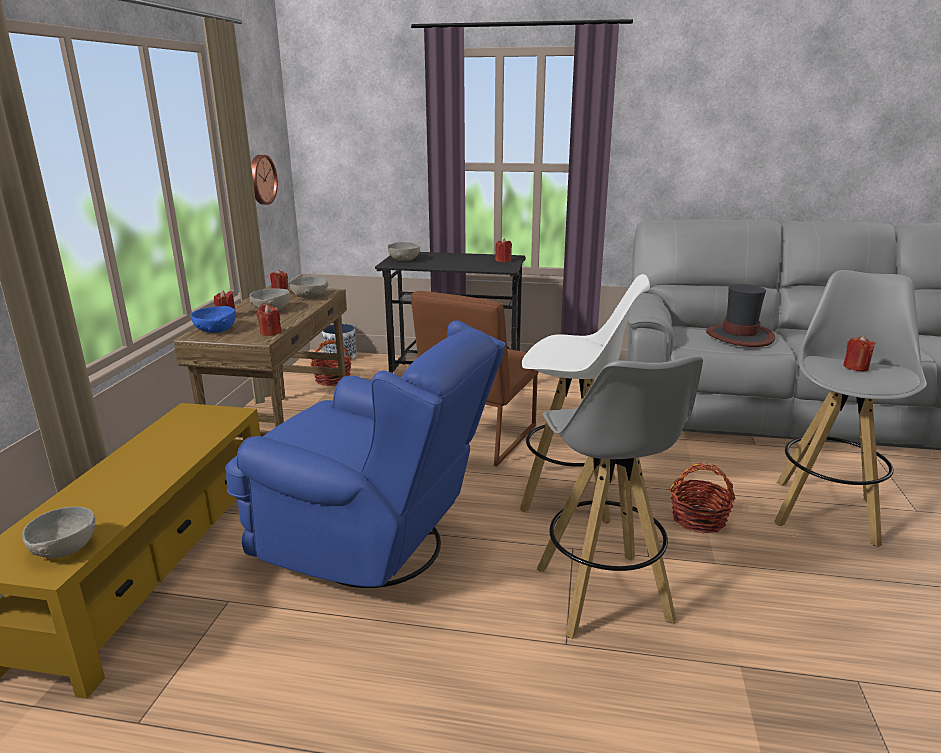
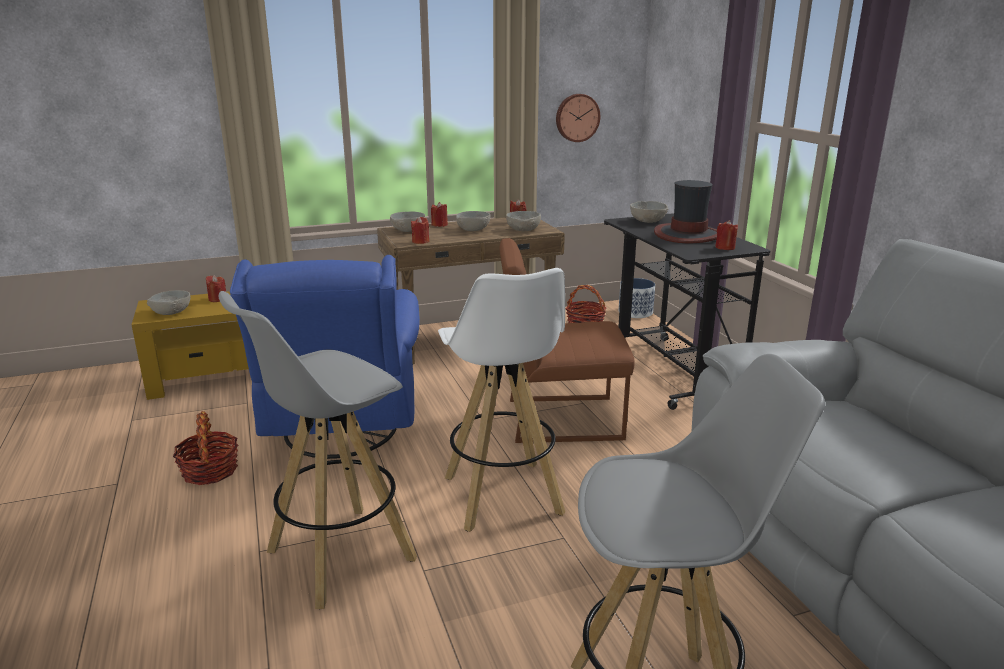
camera: 60 degrees right, 0 degrees up
(215, 330) = (407, 230): blue bowl -> grey bowl
(699, 519) = (528, 594): basket -> basket (210, 471)
(740, 336) = (859, 448): hat -> hat (688, 235)
(856, 367) = (666, 501): red candle -> red candle (217, 299)

